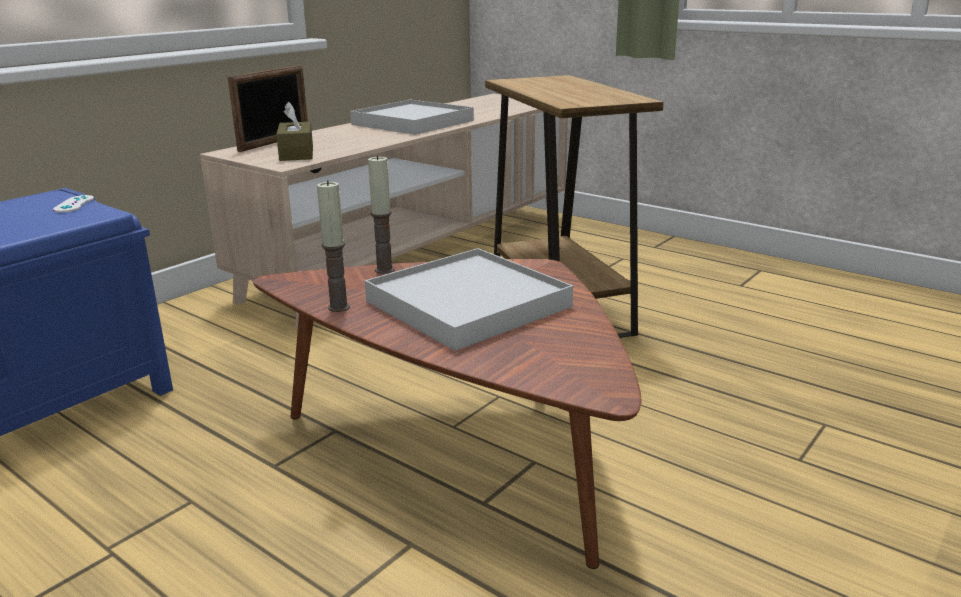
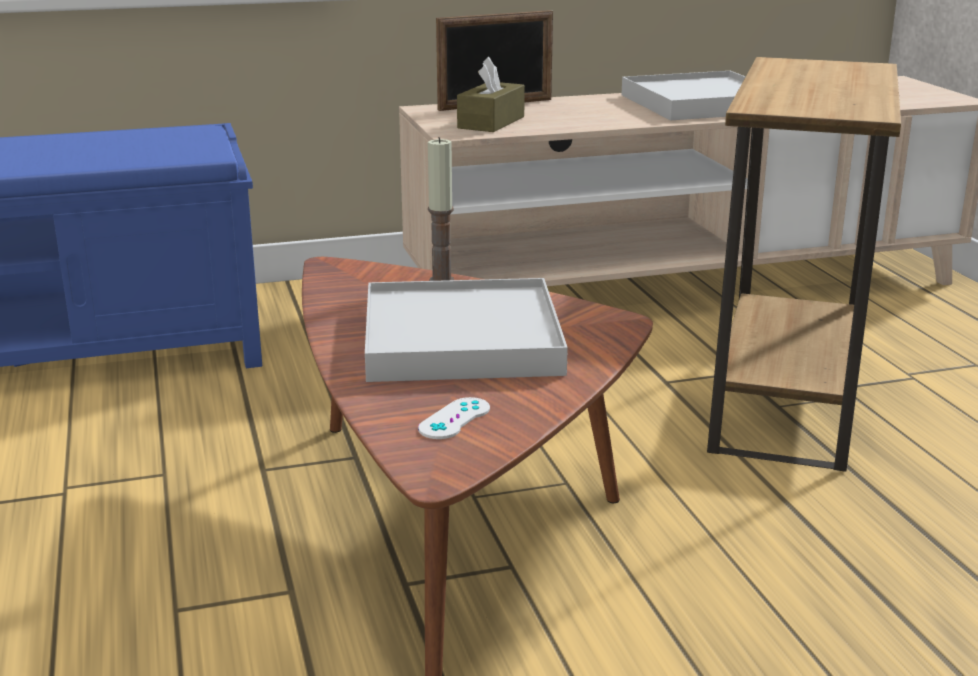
camera: 35 degrees right, 0 degrees up
(74, 204) = (205, 141): white game controller -> white game controller (454, 419)
(339, 307) = (336, 307): candle -> none

